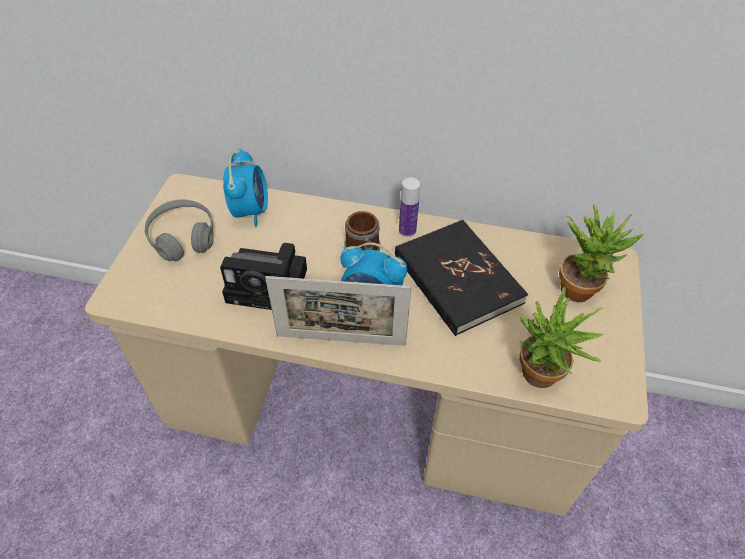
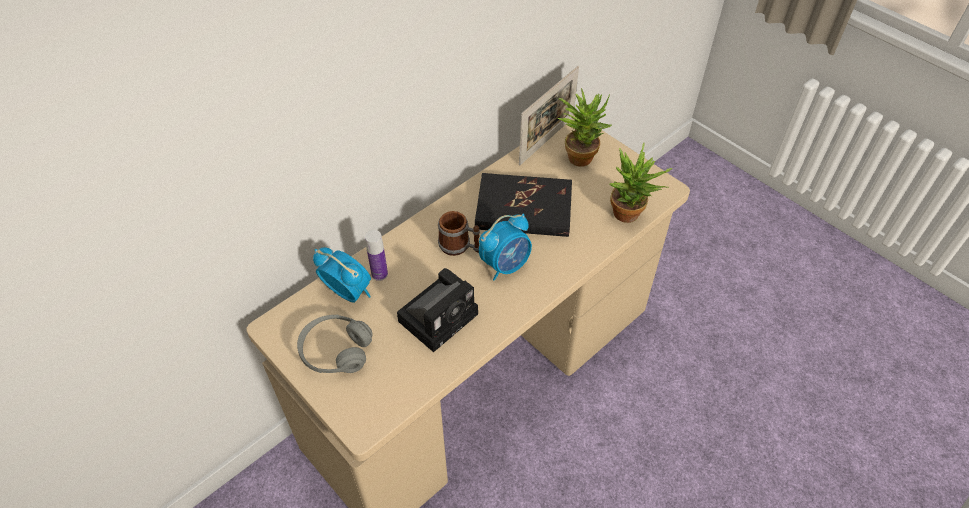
camera: 55 degrees left, 0 degrees up
(341, 340) = (524, 298): picture frame -> picture frame (546, 140)
(407, 230) = (457, 210): bottle -> bottle (379, 274)

